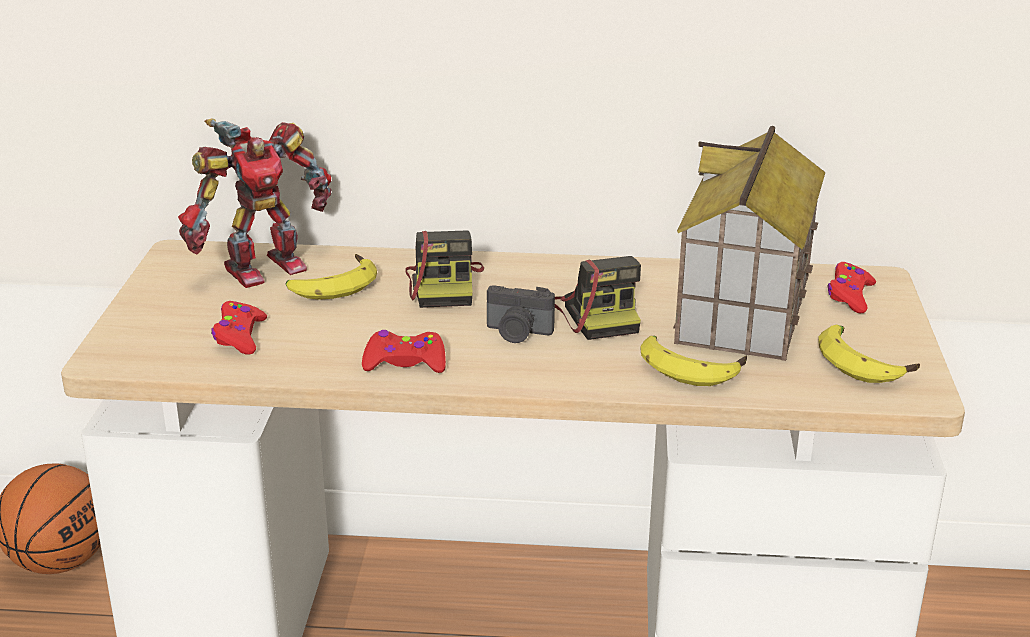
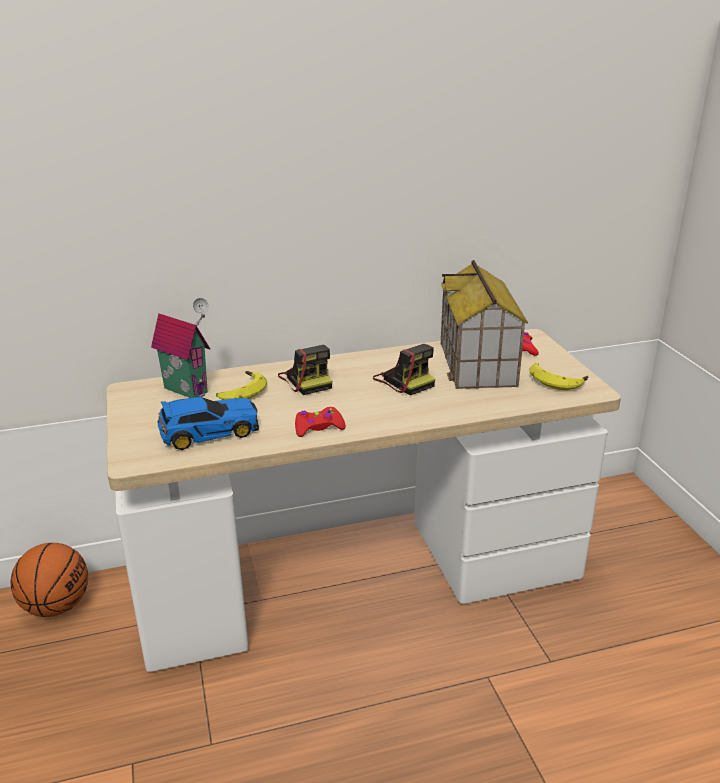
camera: 20 degrees left, 0 degrees up
(239, 336) = (207, 432): red game controller -> toy car
(262, 267) = (188, 389): toy robot -> toy house
(517, 333) = (368, 399): camera -> none
(691, 367) = (474, 400): banana -> none

